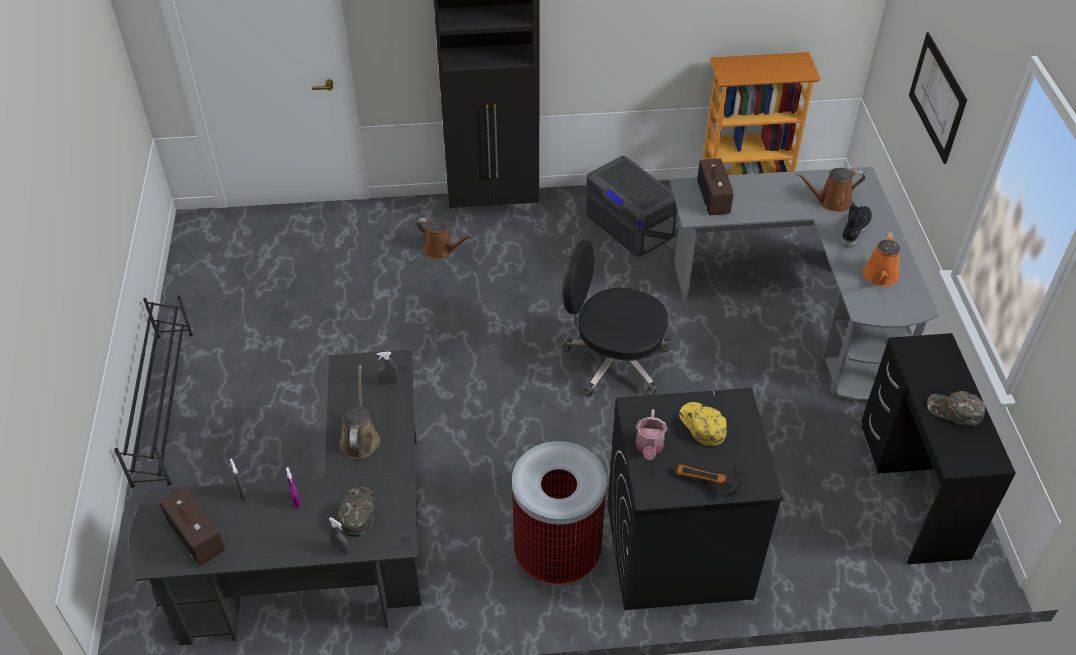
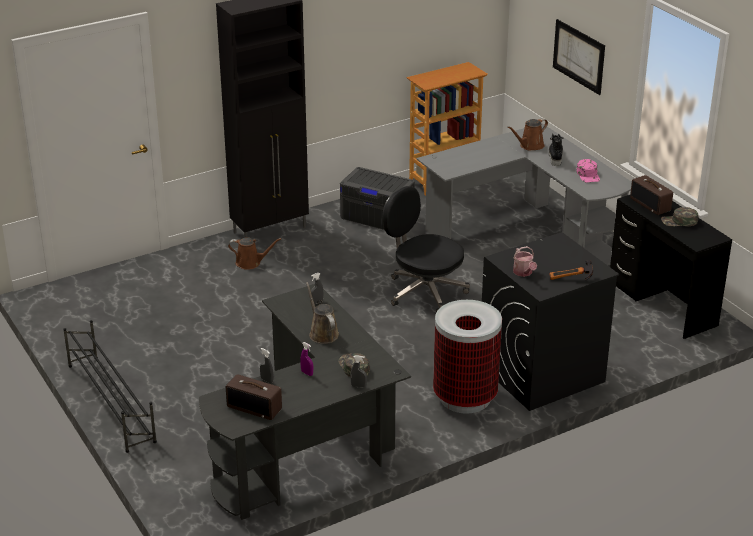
camera: 25 degrees left, 15 degrees down
(613, 361) = (424, 291): black office chair -> black office chair turned 45 degrees clockwise
(702, 425) = (546, 255): yellow cap -> none
(714, 197) = (454, 160): radio -> radio (651, 204)
(880, 277) = (588, 175): orange watering can -> pink cap

